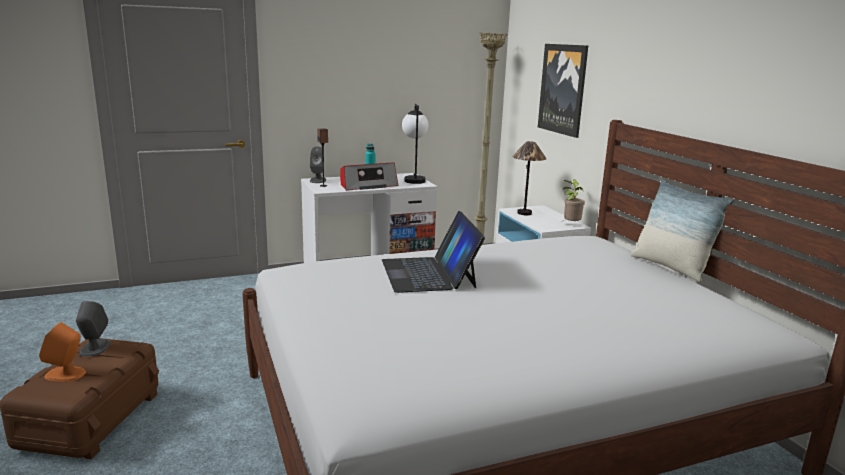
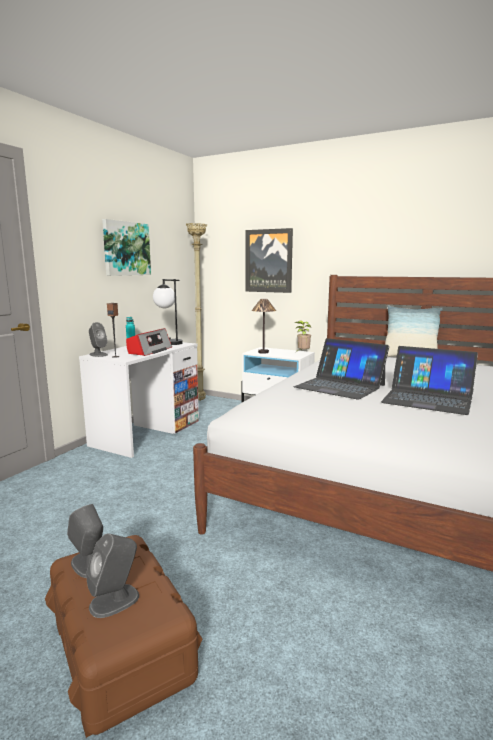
camera: 40 degrees left, 5 degrees down
(66, 374) = (115, 600): orange speaker -> grey speaker
(382, 66) = (126, 248): none -> picture
(467, 318) = (428, 399): none -> laptop

